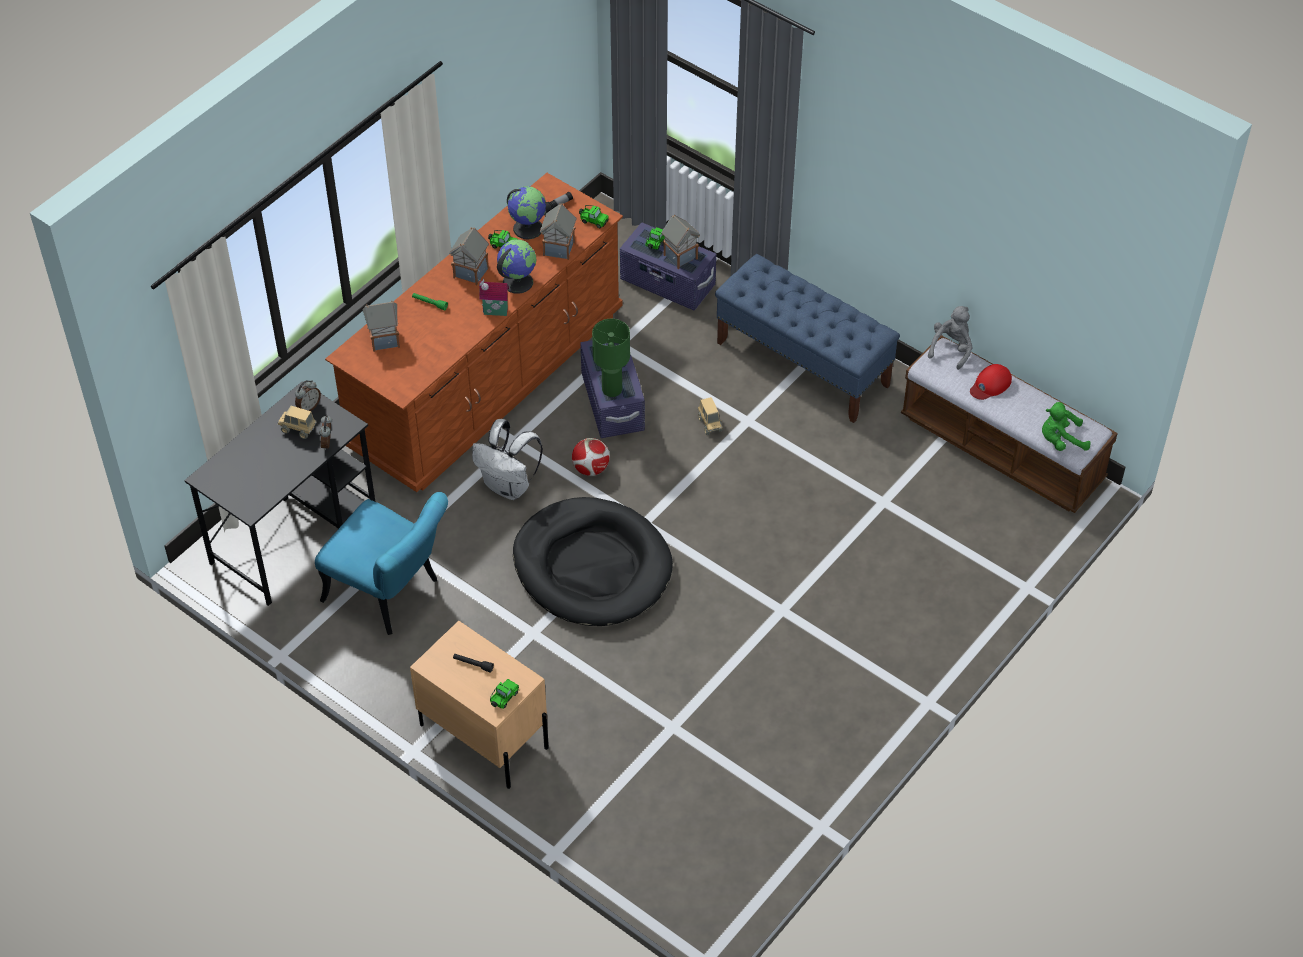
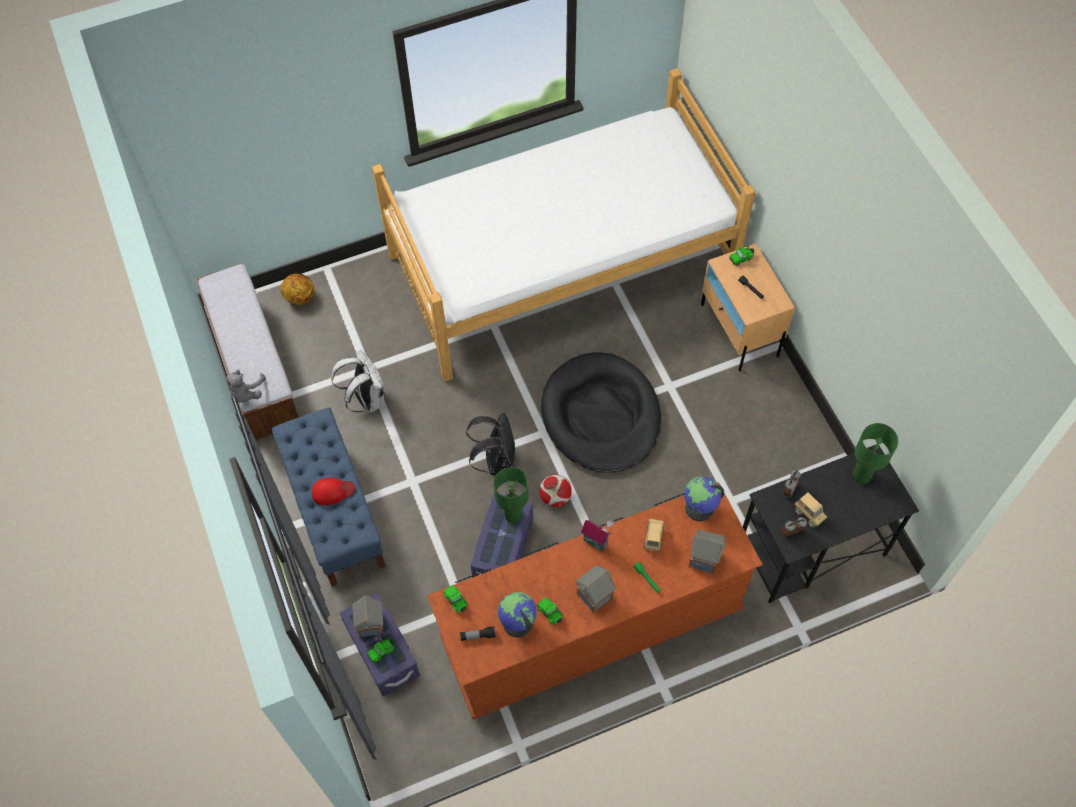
camera: 150 degrees left, 10 degrees up
(257, 488) = (861, 474): none -> green table lamp
(390, 594) = (757, 462): turquoise chair -> none
(509, 486) = (625, 512): white backpack -> white backpack (367, 399)
(517, 282) = (560, 565): globe -> globe (699, 508)
(559, 249) = (504, 583): toy house -> none
(677, 475) = (496, 460): none -> black backpack
(709, 424) = (442, 492): toy truck -> toy truck (653, 538)
(749, 717) = (562, 265): none -> bed
(951, 349) = (246, 393): grey plush toy -> grey plush toy turned 45 degrees counterclockwise
(990, 384) = (246, 350): red cap -> red cap (332, 492)
(1023, 540) = (300, 297): none -> basketball
(1060, 440) = (239, 285): green plush toy -> none

